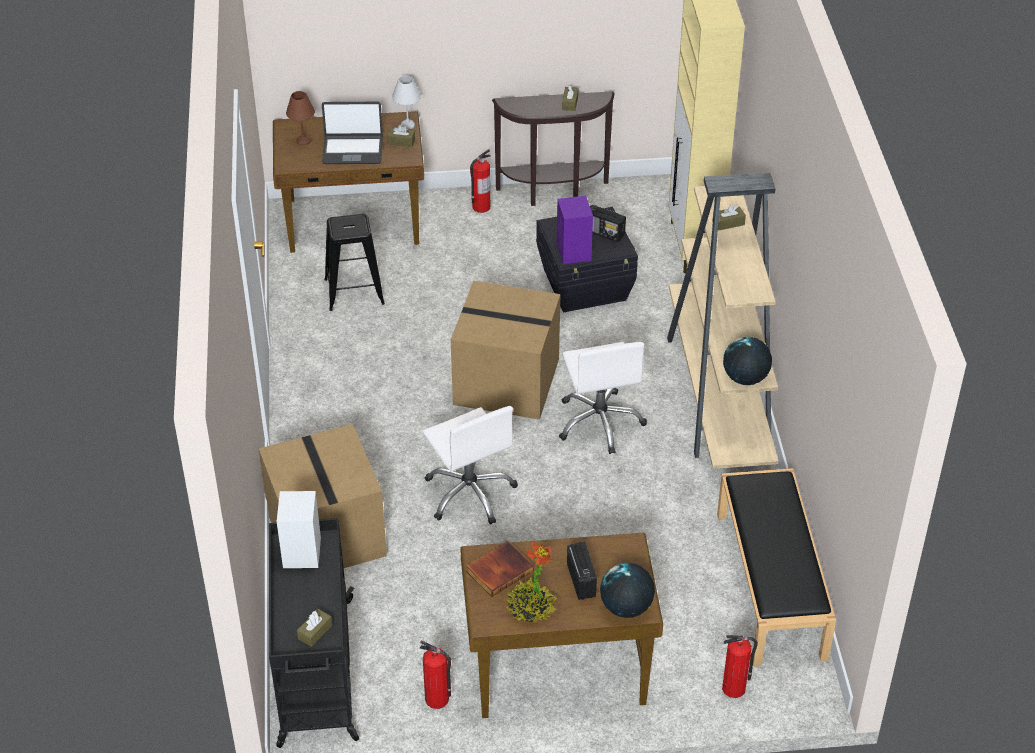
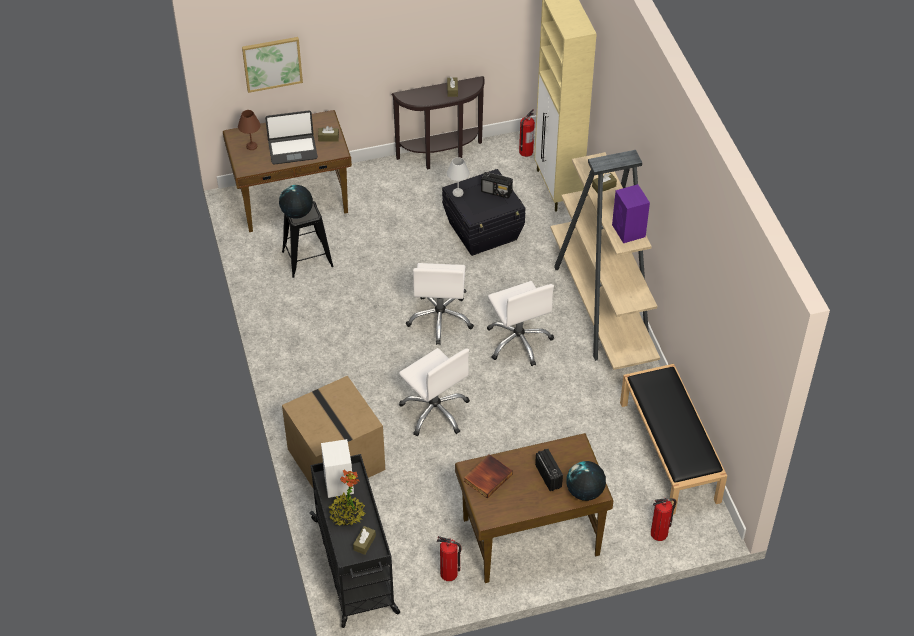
camera: 10 degrees left, 5 degrees up
(339, 37) = (272, 63): none -> picture
(407, 125) = (329, 123): white table lamp -> white table lamp (457, 193)
(481, 207) = (388, 175): fire extinguisher -> fire extinguisher (525, 152)
(504, 382) = (440, 319): cardboard box -> white office chair
(530, 609) = (517, 503): potted plant -> potted plant (346, 515)
(574, 252) = (477, 211): purple speaker -> purple speaker (629, 231)
(745, 378) = (632, 302): globe -> globe (297, 213)

